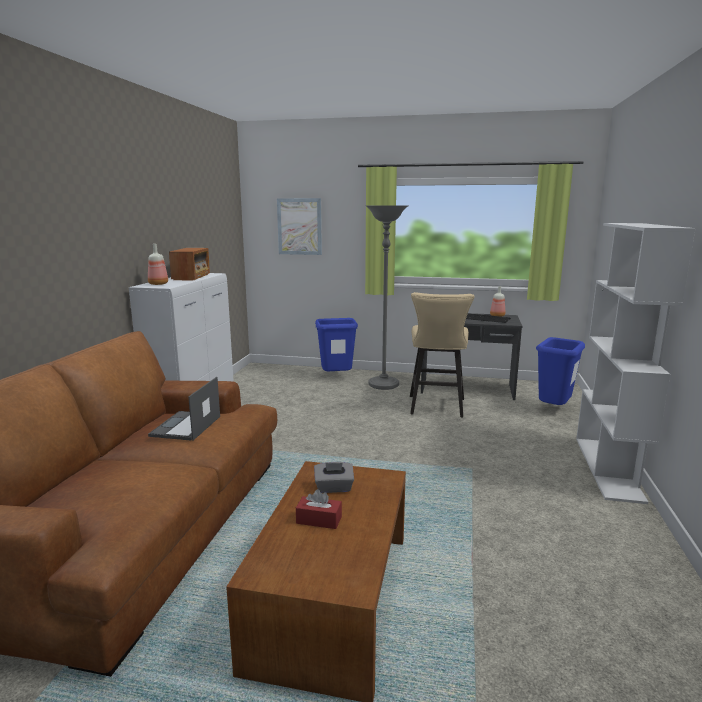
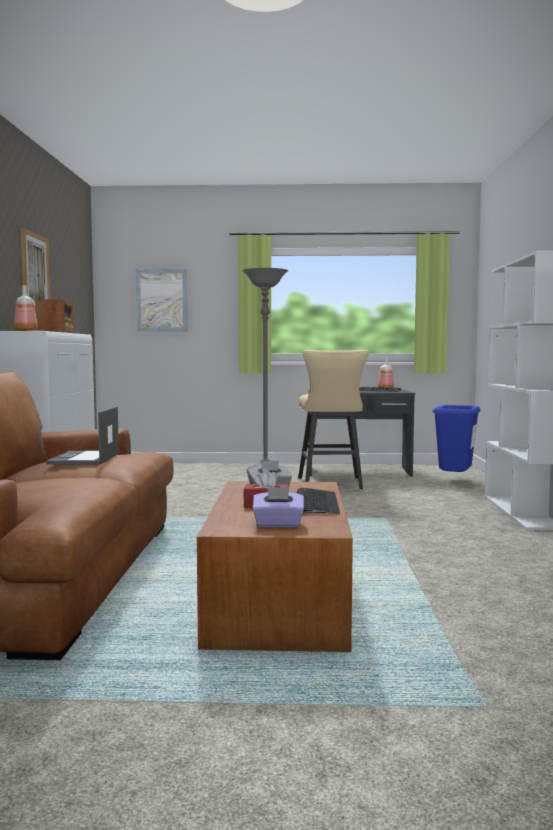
camera: 10 degrees left, 10 degrees down
(174, 220) = (35, 272): none -> picture
(312, 568) = (278, 524): none -> purple tissue box
(337, 378) = (209, 469): blue trash can -> none
(368, 520) = (316, 503): none -> keyboard

